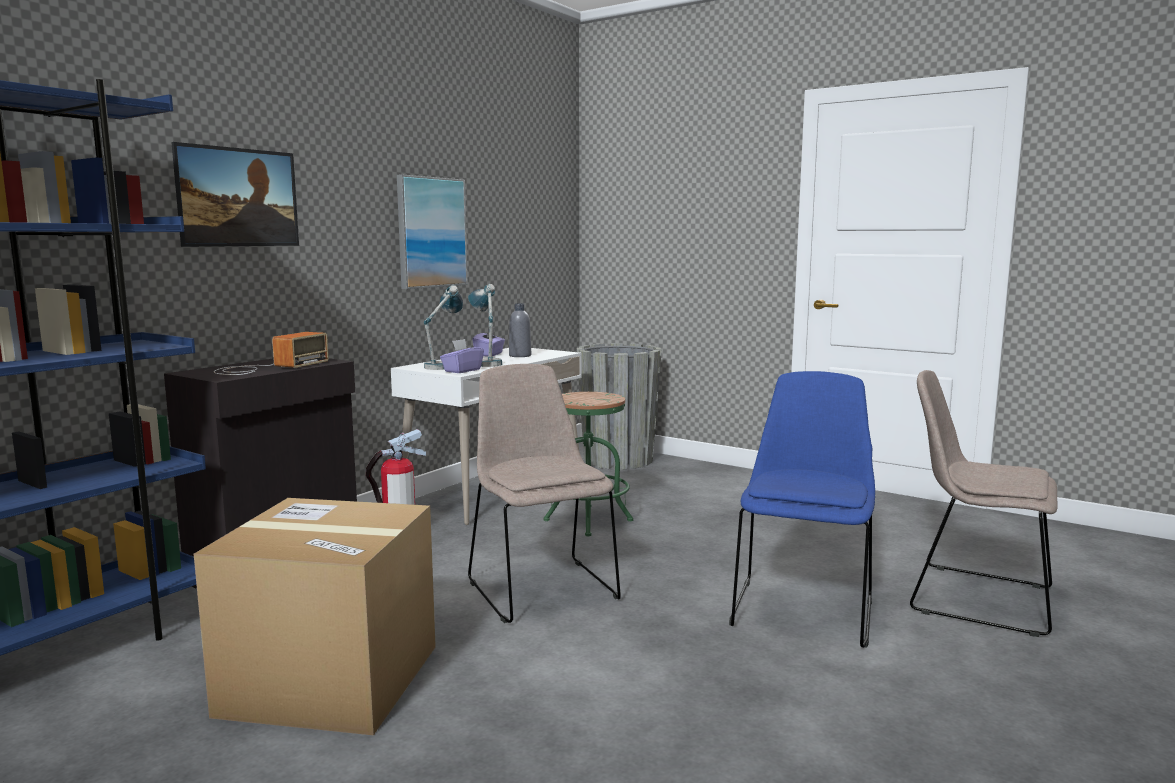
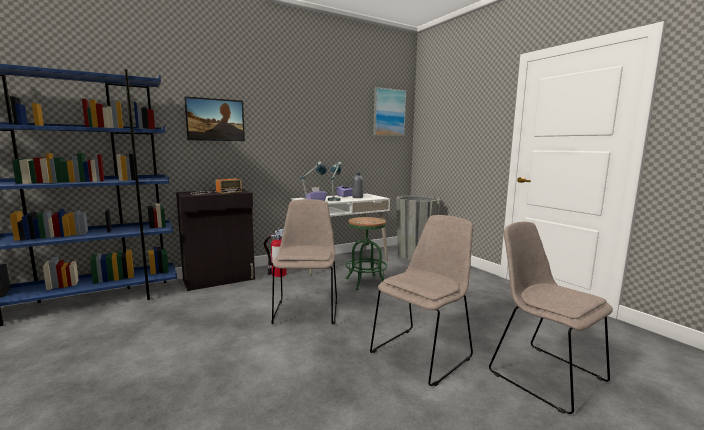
camera: 25 degrees right, 0 degrees up
(331, 680) = (178, 331): cardboard box -> none
(431, 232) = (318, 137): picture -> picture (389, 112)
(803, 609) = (422, 353): blue chair -> beige chair

